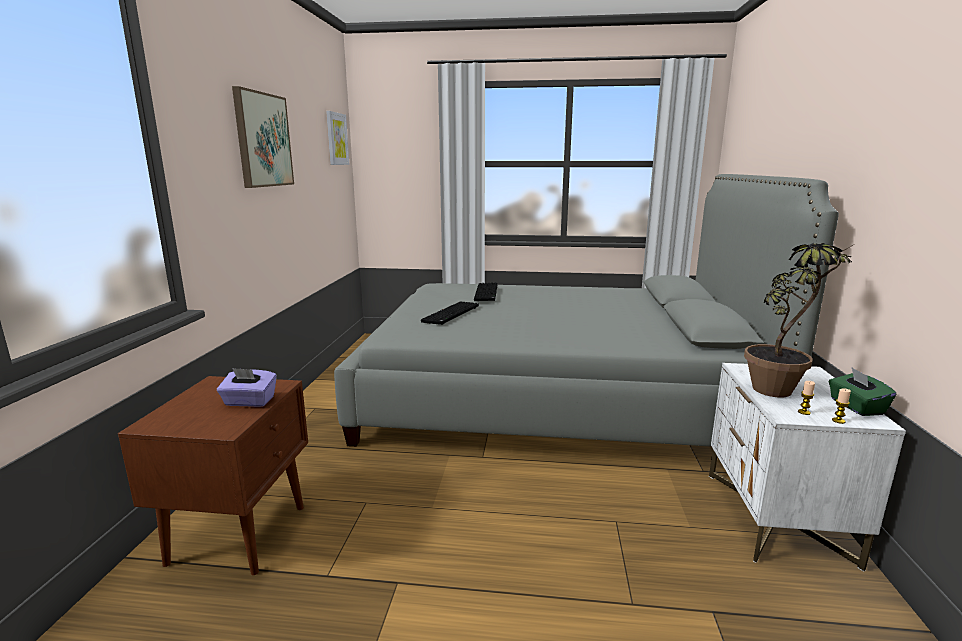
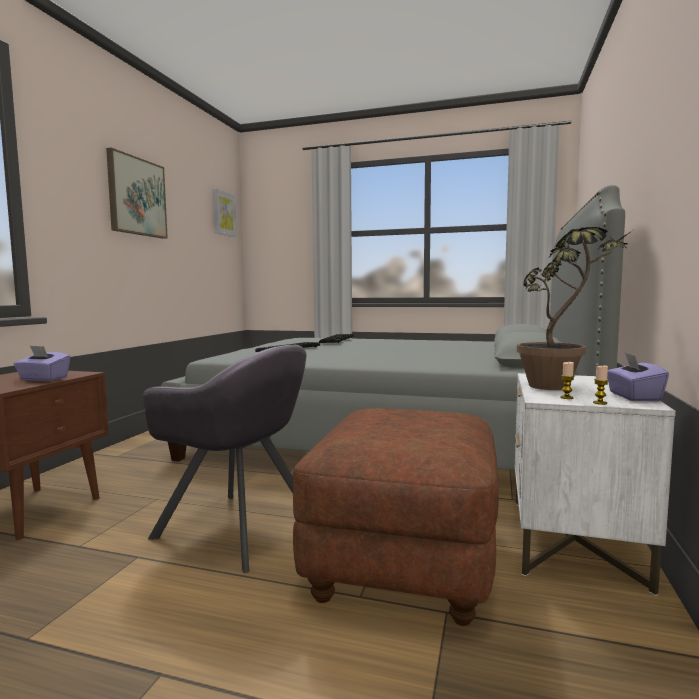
camera: 10 degrees right, 10 degrees down
(473, 534) = (237, 528): none -> grey armchair
(647, 556) = (404, 560): none -> brown ottoman
(856, 407) = (633, 397): green tissue box -> purple tissue box

